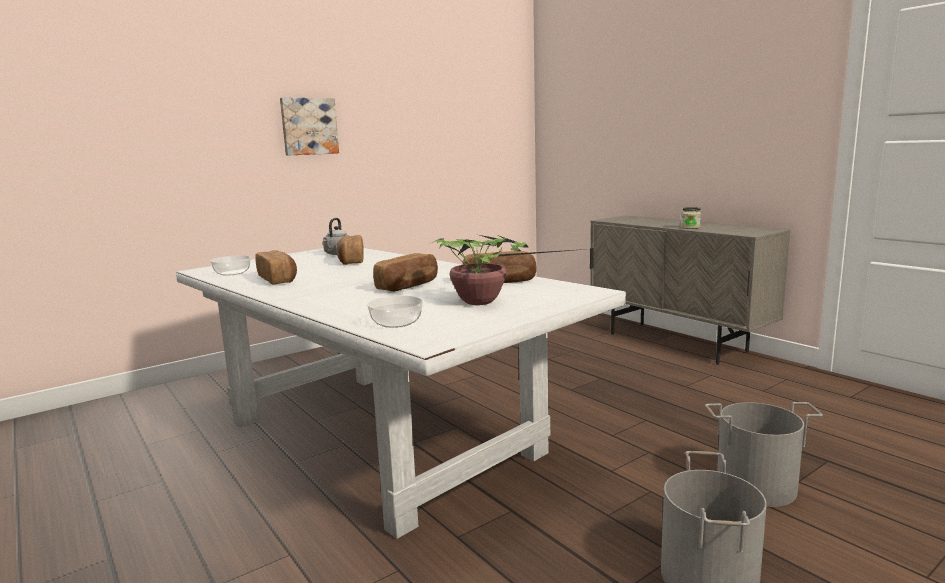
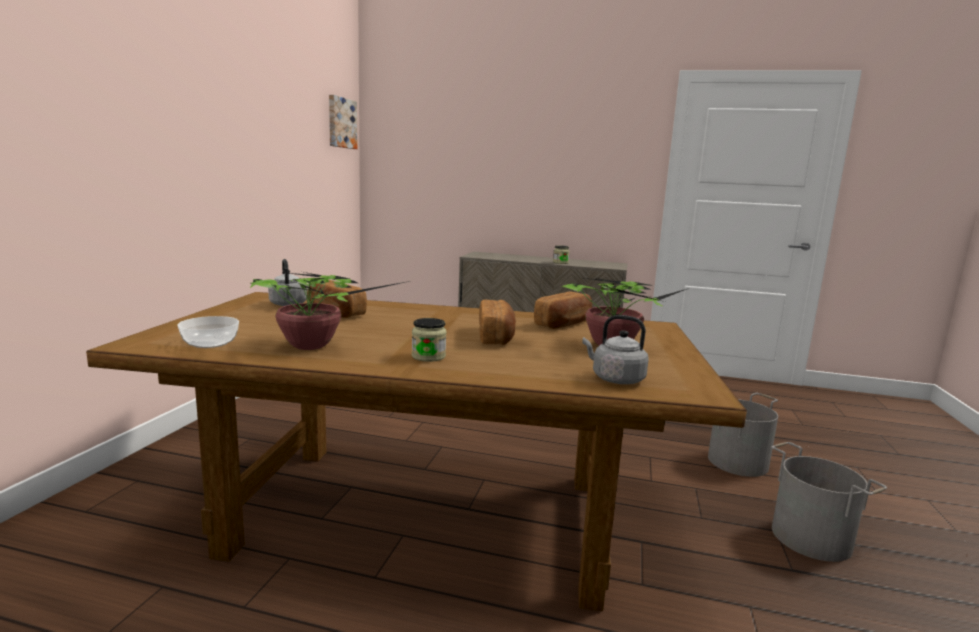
camera: 40 degrees left, 0 degrees up
(278, 279) = (314, 345): bread -> potted plant
(309, 126) = (169, 134): picture -> picture (341, 123)
(320, 293) = (428, 356): none -> jar
(379, 437) = (425, 514): white dining table -> brown dining table
(395, 323) = (615, 379): bowl -> grey kettle

